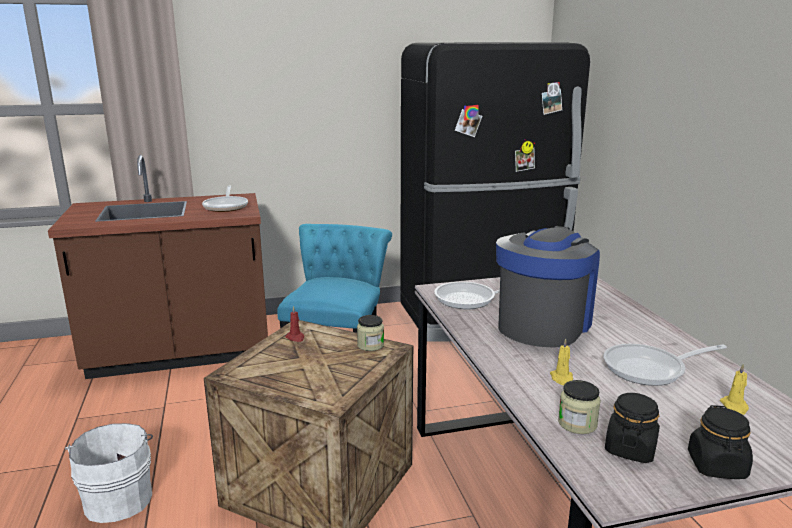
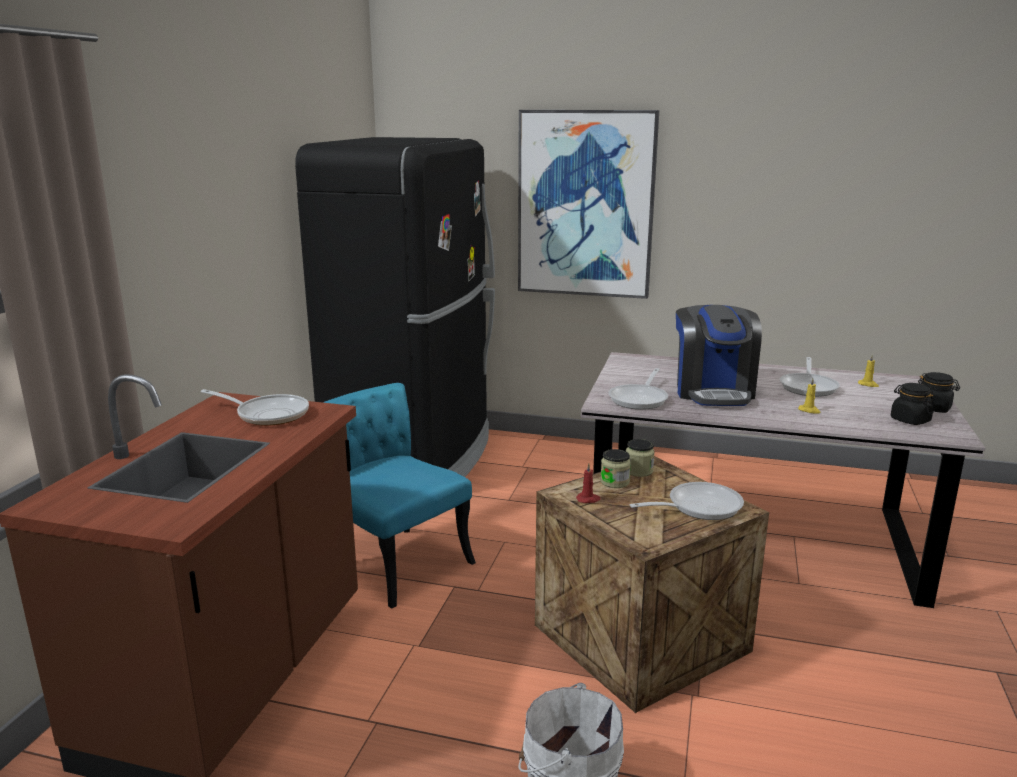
camera: 60 degrees left, 0 degrees up
(319, 382) = (698, 507): none -> frying pan
(543, 324) = (713, 391): coffee machine -> coffee machine turned 150 degrees counterclockwise
(577, 423) = (875, 423): jar -> jar (614, 482)
(660, 116) = (586, 204): none -> picture

